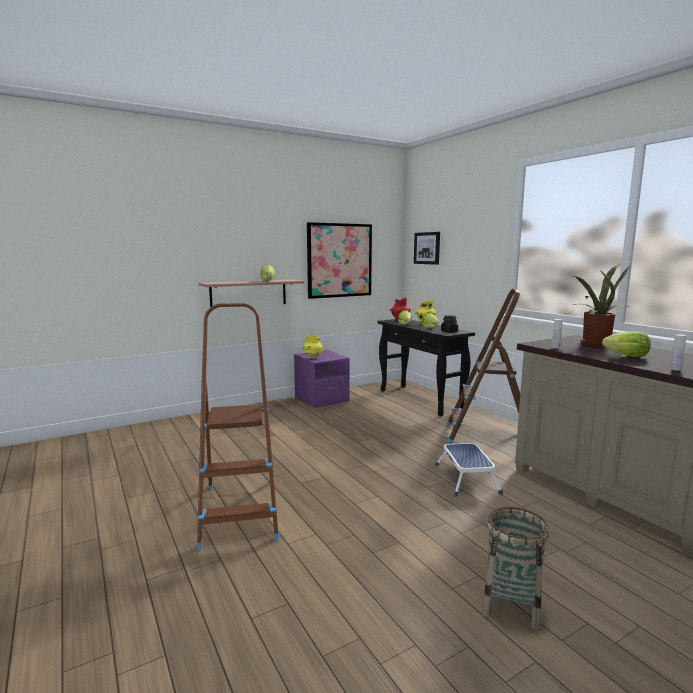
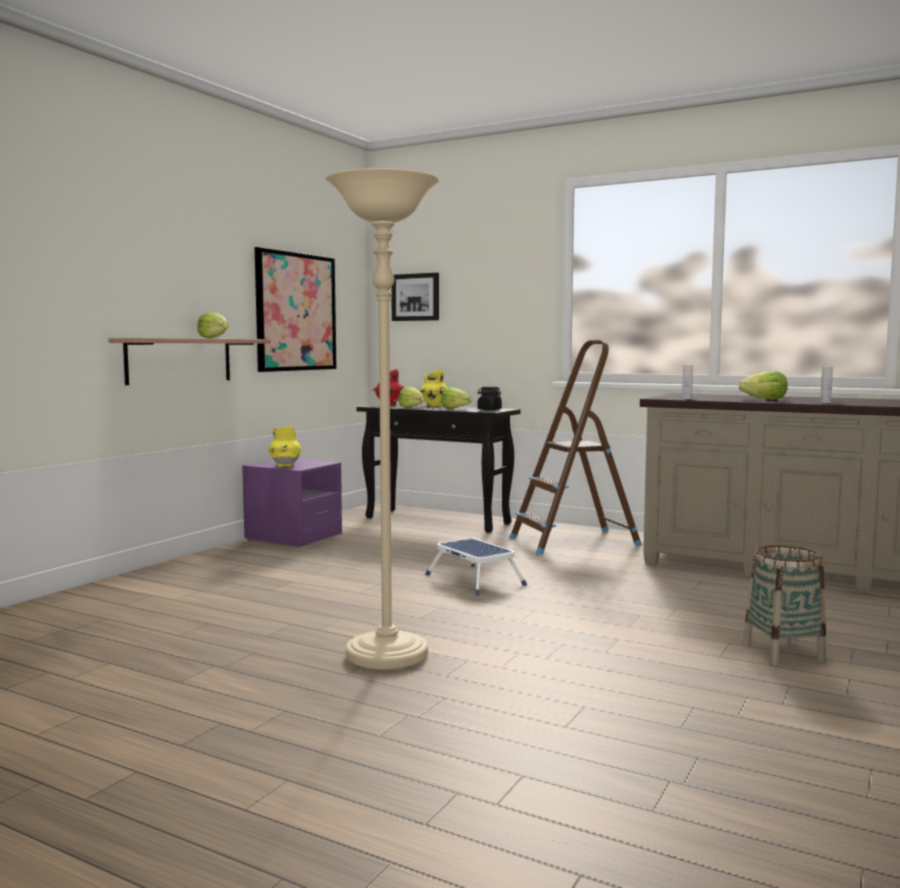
camera: 30 degrees left, 5 degrees down
(240, 511) = (387, 656): brown step ladder -> beige floor lamp
(466, 478) = (606, 579): blue step ladder -> blue step ladder (474, 580)
(593, 343) = (708, 395): potted plant -> none

